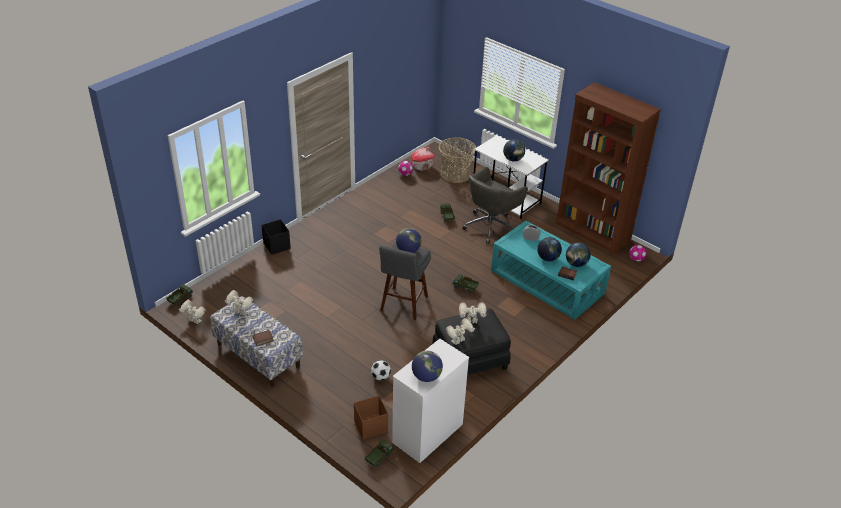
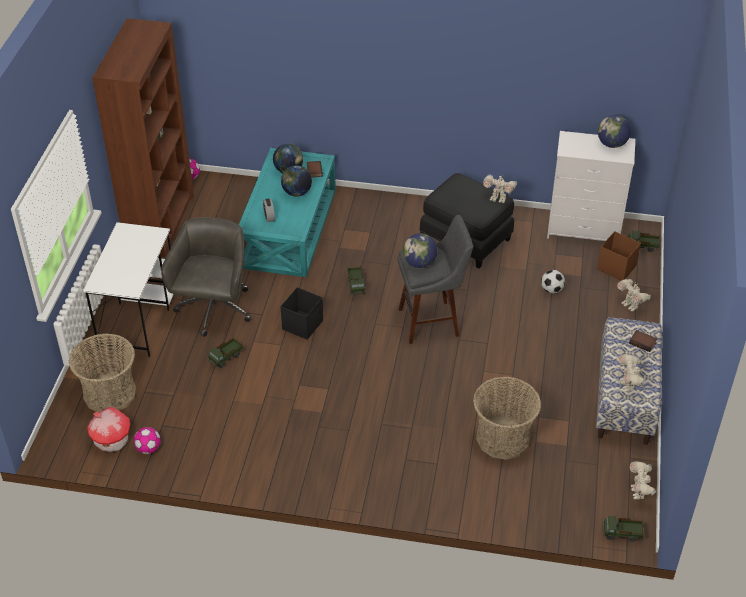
camera: 120 degrees left, 5 degrees up
(276, 246) = (433, 500): black storage box -> black storage box (303, 324)
(287, 289) = (502, 438): none -> basket
(471, 322) = (463, 200): toy robot -> toy robot (630, 305)
(491, 225) = (214, 310): grey office chair -> grey office chair turned 90 degrees counterclockwise
(513, 159) = (141, 252): globe -> none

